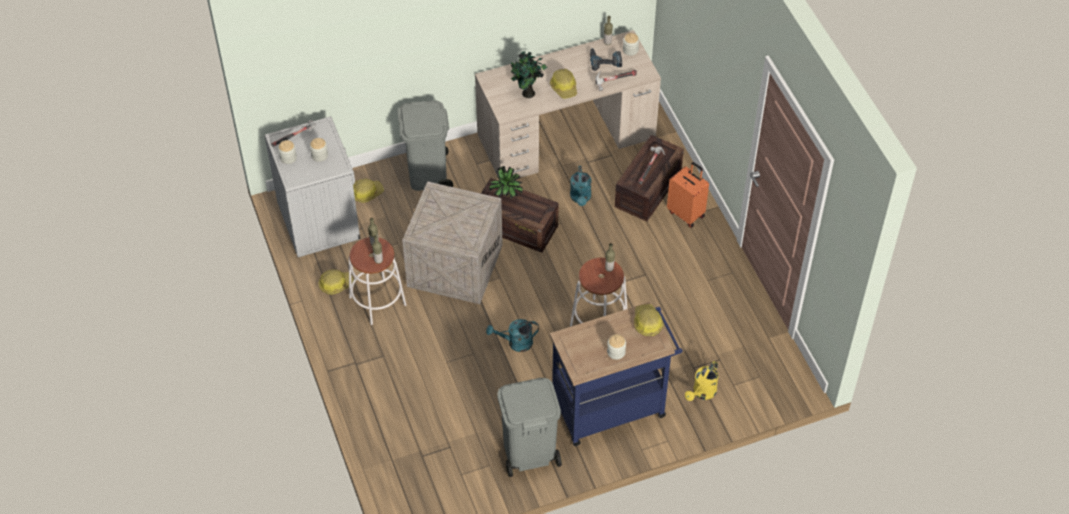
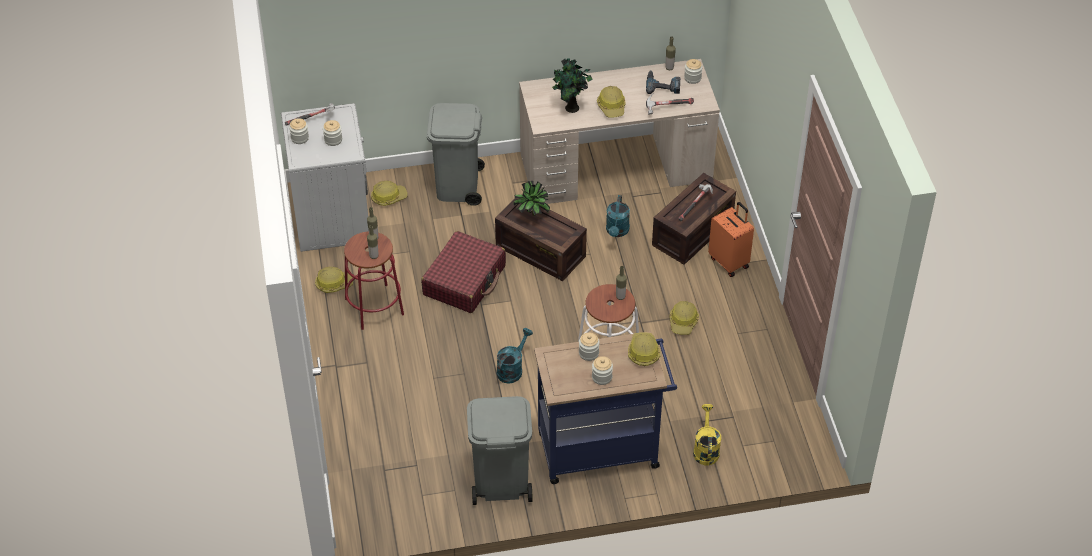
camera: 10 degrees right, 5 degrees down
(377, 301) = (374, 306): white stool -> red stool
(454, 264) = (464, 280): crate -> red suitcase
(515, 343) = (512, 369): turquoise watering can -> turquoise watering can turned 120 degrees clockwise
(599, 331) = (588, 353): none -> jar
(658, 276) = (683, 322): none -> hard hat
(702, 393) = (705, 449): yellow watering can -> yellow watering can turned 135 degrees clockwise

